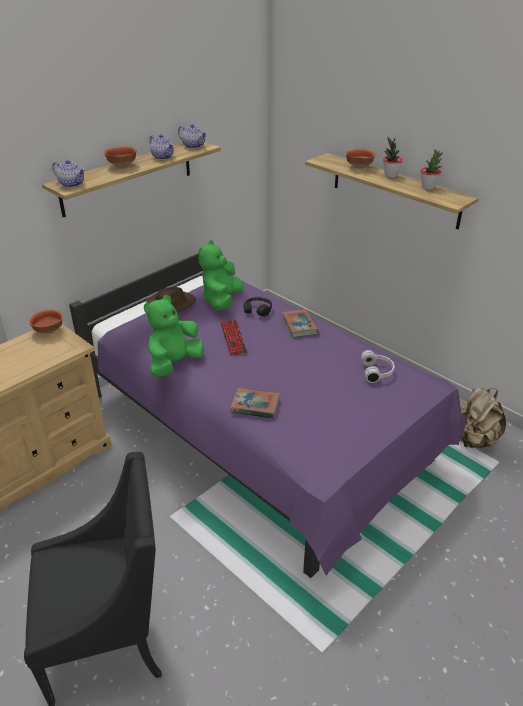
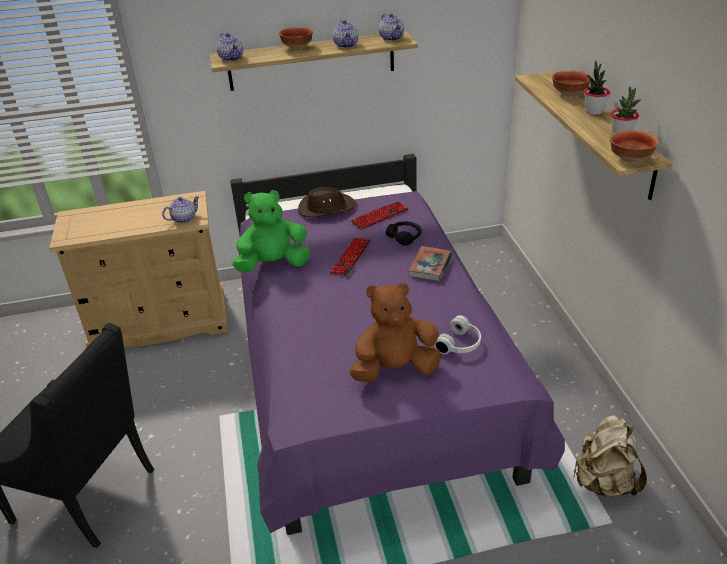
camera: 35 degrees right, 0 degrees up
(48, 331) = (188, 199): bowl -> bowl (629, 159)
(64, 348) = (184, 218): none -> teapot
(221, 300) = (379, 216): green plush toy -> keyboard
(255, 406) = (301, 331): book -> none
(353, 406) = (395, 369): none -> brown plush toy

